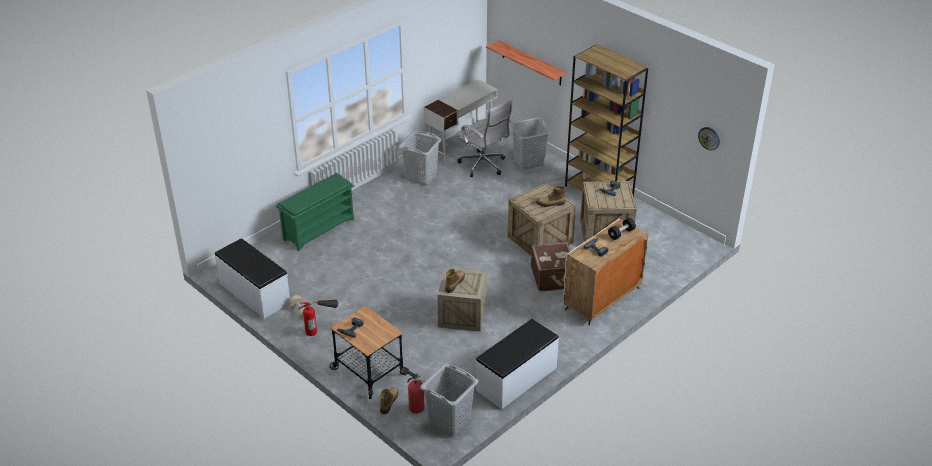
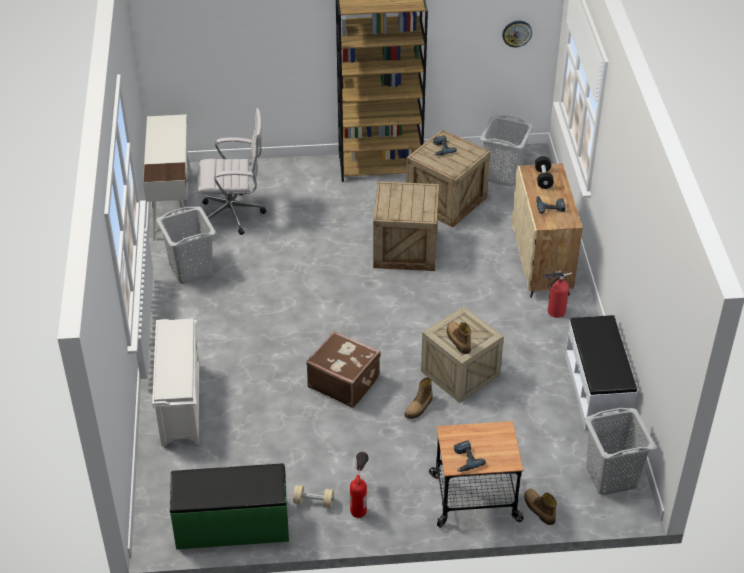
camera: 50 degrees left, 5 degrees up
(254, 293) = (232, 526): white bench -> green bench
(319, 229) = (180, 403): green shoe rack -> white shoe rack
(415, 406) = (565, 491): fire extinguisher -> fire extinguisher (554, 312)
(529, 161) = (270, 180): grey laundry basket -> grey laundry basket (503, 174)
(531, 63) = (225, 58): shelf -> none
(550, 204) = (416, 198): boot -> boot (419, 407)
(553, 277) = (473, 275): brown suitcase -> brown suitcase (344, 382)

